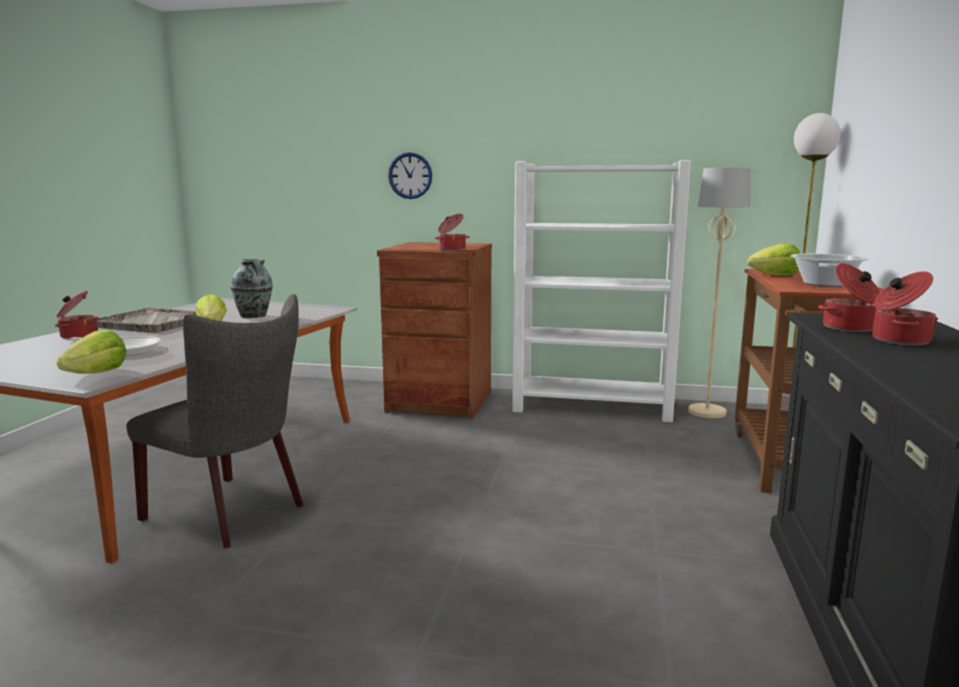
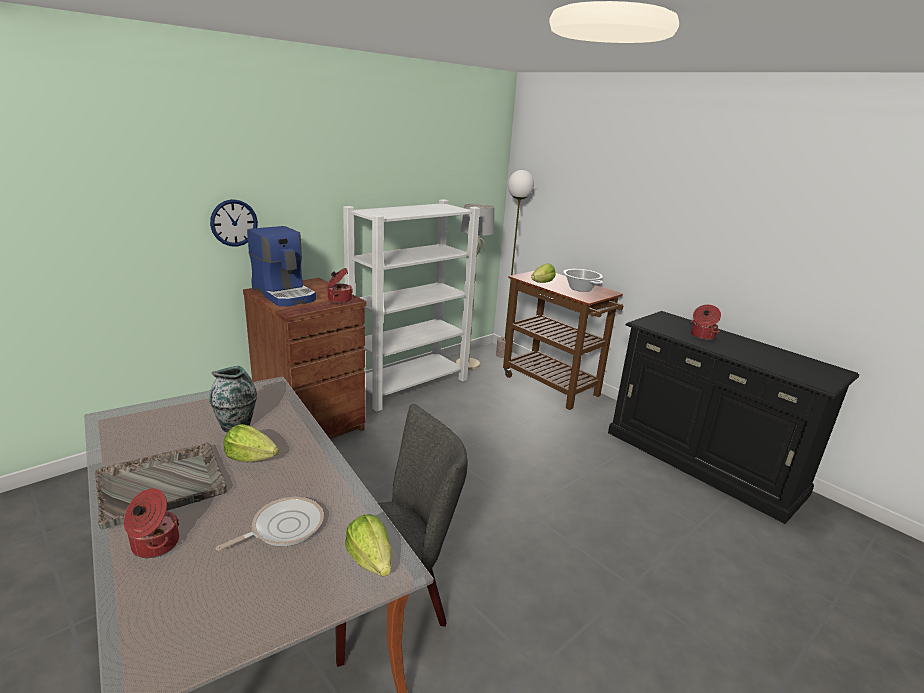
camera: 55 degrees left, 10 degrees up
(425, 245) = (285, 294): none -> coffee machine
(849, 328) = (672, 331): cooking pot -> none

